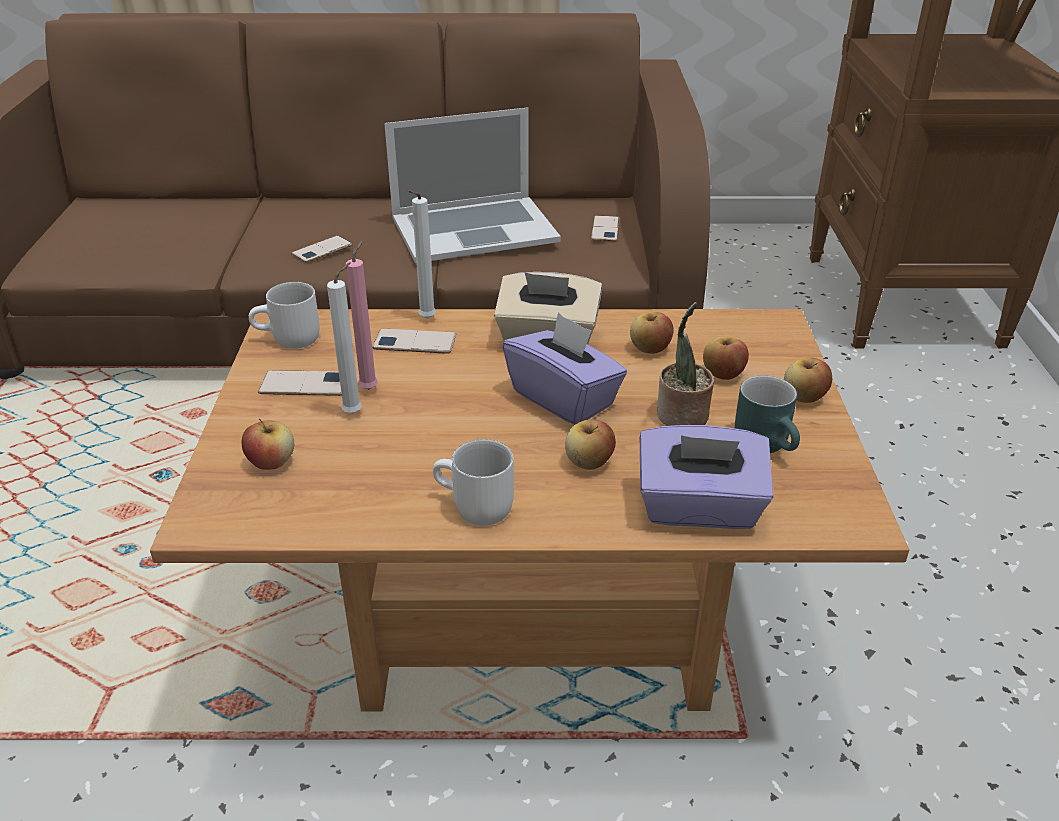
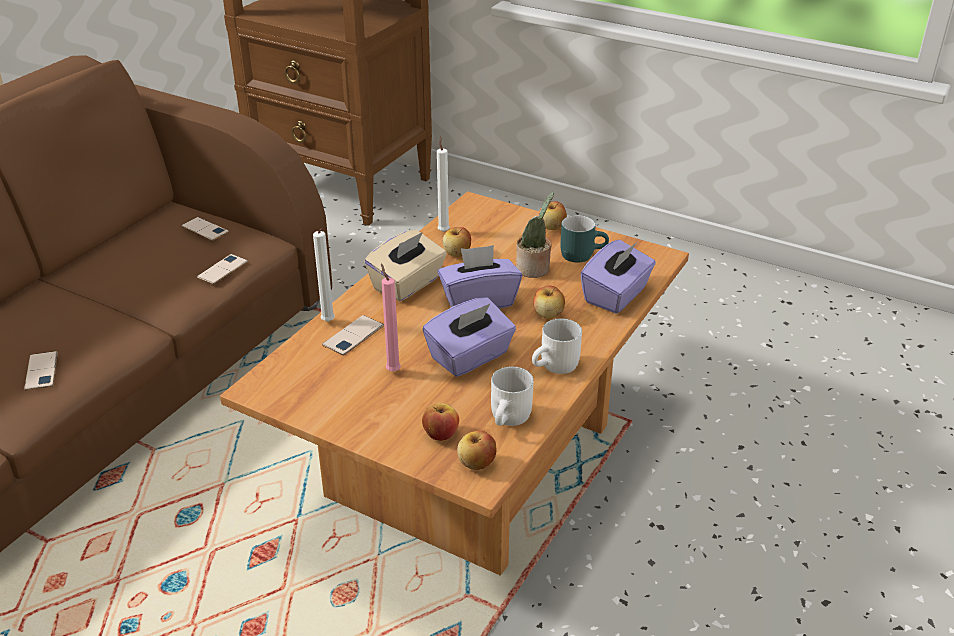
camera: 60 degrees left, 0 degrees up
(289, 341) = (289, 390): white mug -> white mug (511, 419)
(304, 384) = (357, 397): phone -> phone (222, 269)
(355, 412) = (415, 384): white candle -> white candle (443, 231)
(439, 432) = (470, 357): none -> purple tissue box
(474, 229) = (121, 284): laptop -> none
(723, 374) = (507, 241): apple -> apple (476, 463)

